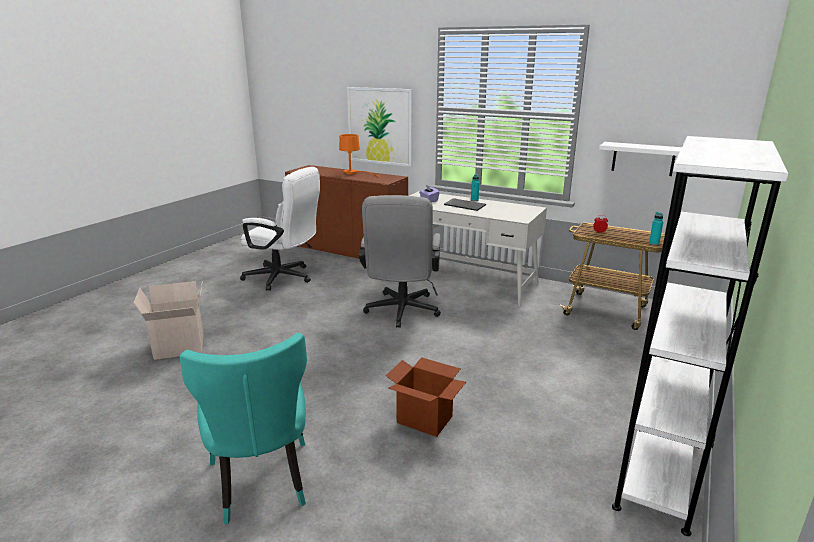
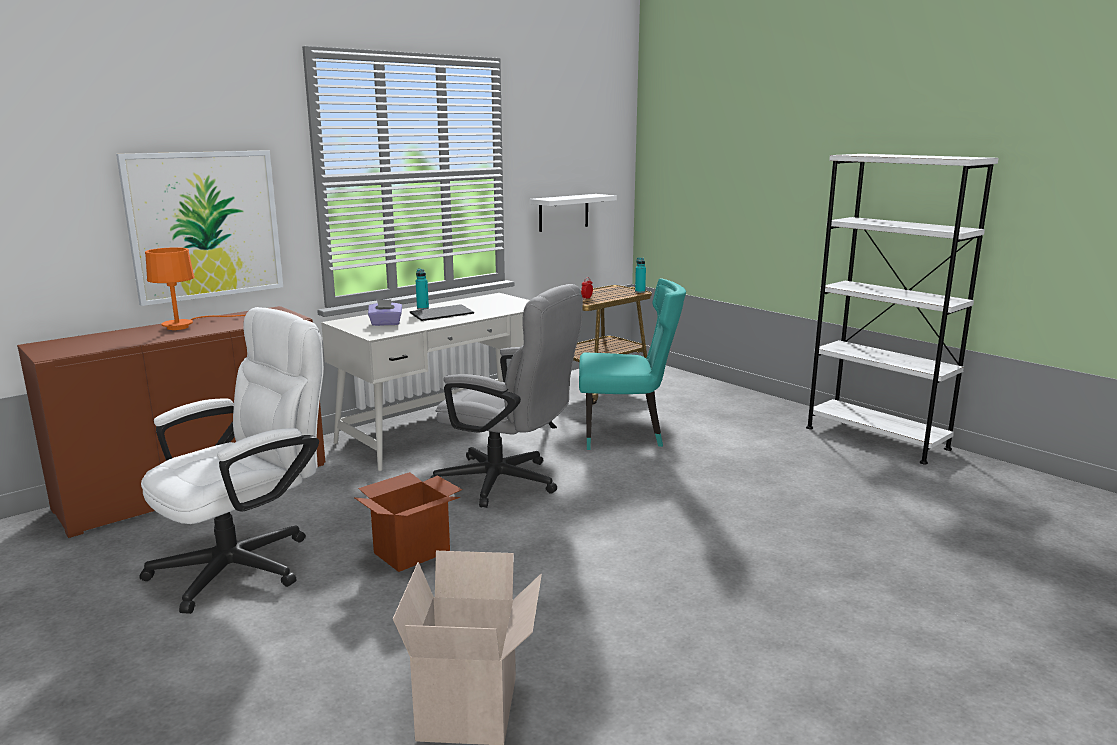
camera: 70 degrees left, 5 degrees down
(261, 484) = (908, 631): turquoise chair -> turquoise chair (626, 435)
(425, 419) = (786, 513): cardboard box -> cardboard box (412, 552)

